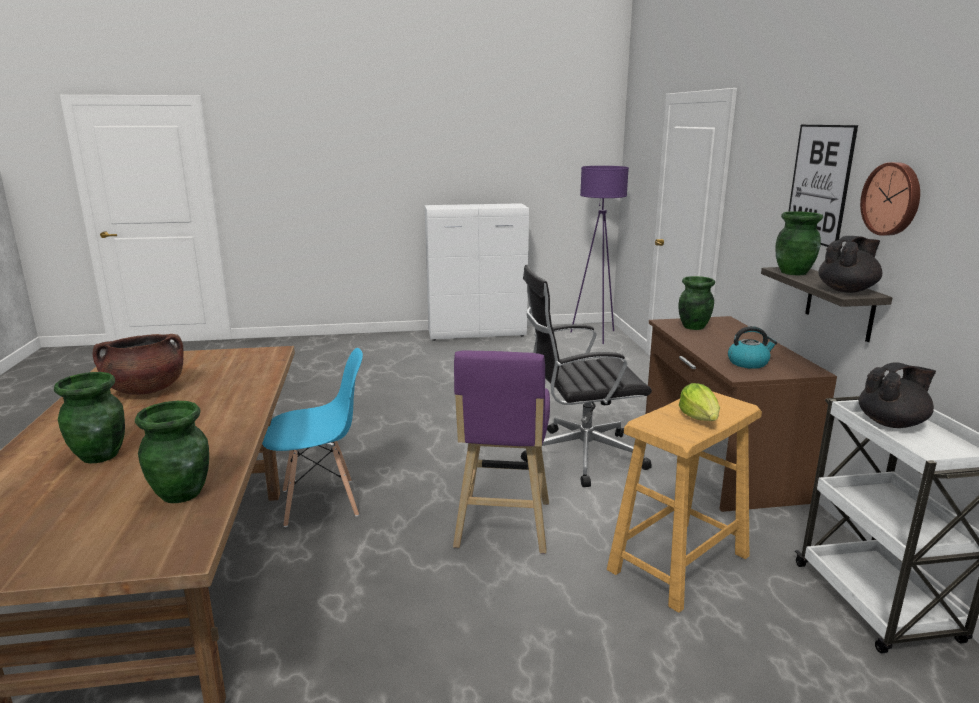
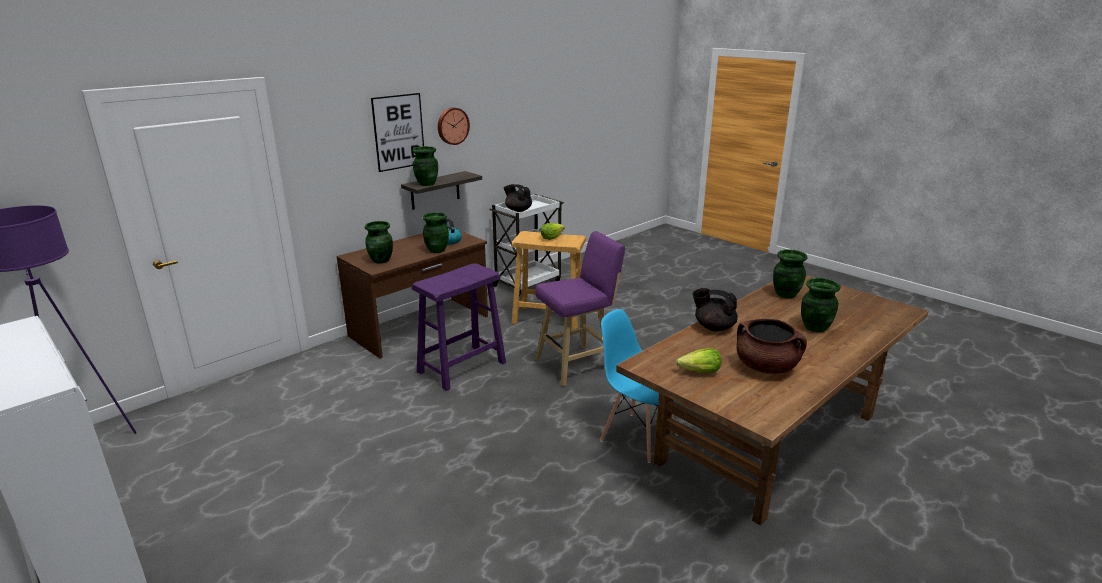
camera: 125 degrees left, 5 degrees up
(212, 365) = (700, 372): none -> lettuce
(580, 455) = (461, 367): black office chair -> purple stool
(710, 351) = (437, 250): none -> green vase
(847, 290) = (462, 175): black teapot -> black teapot (713, 327)

